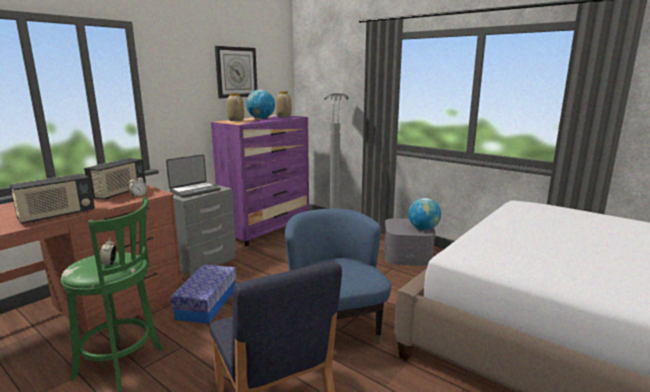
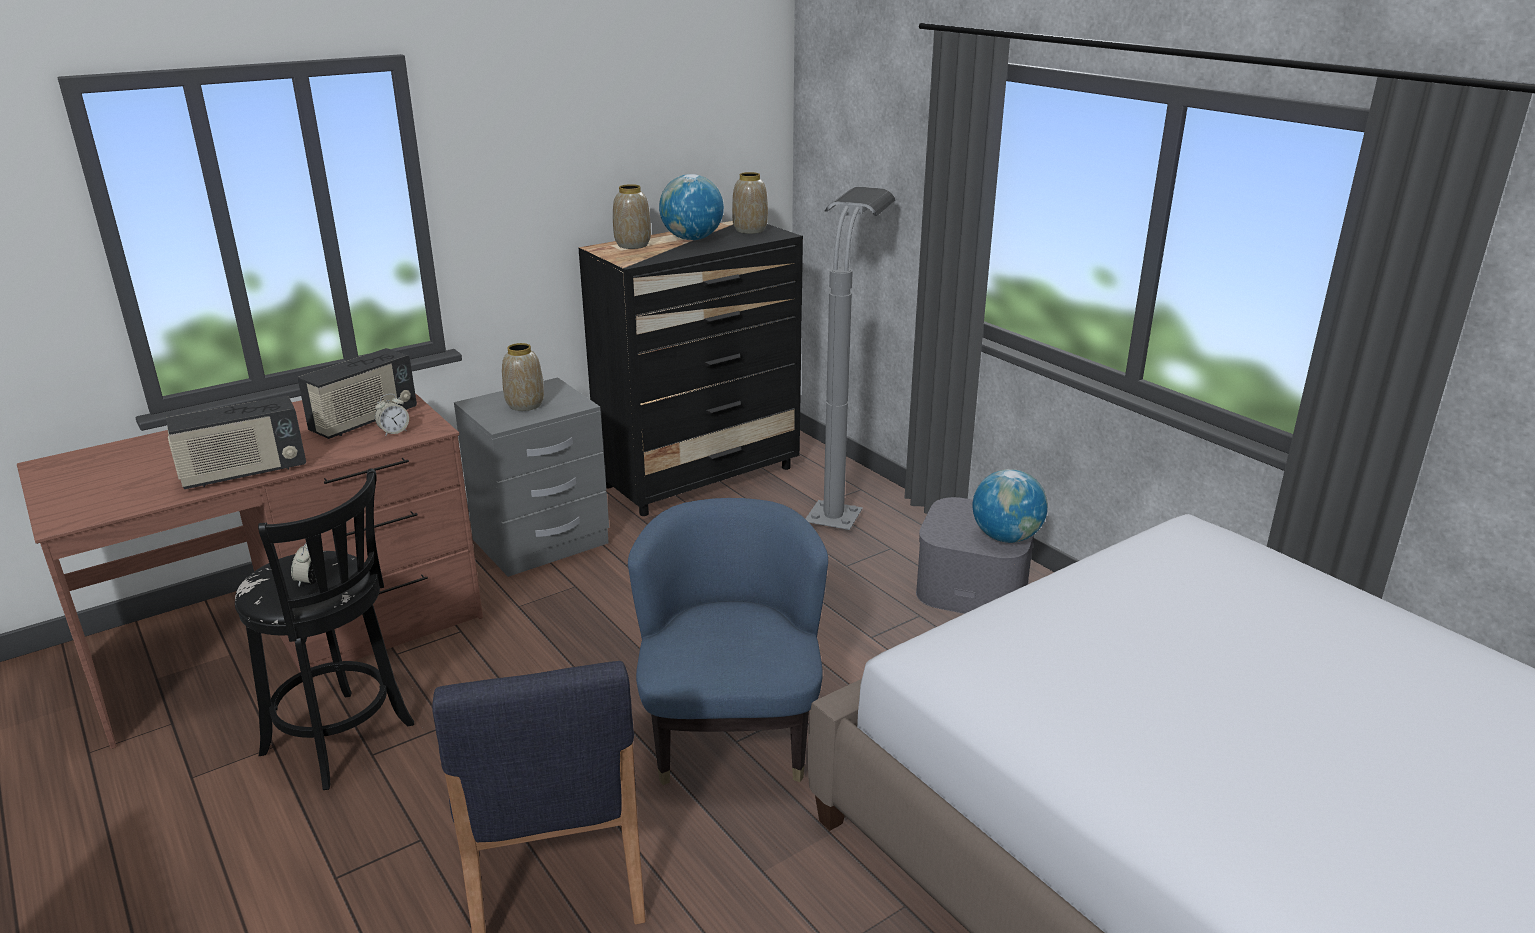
camera: 15 degrees right, 10 degrees up
(123, 364) = (343, 742): green stool -> black stool
(194, 190) = (525, 405): laptop -> vase
(207, 303) = (518, 642): storage box -> none
(236, 72) = (642, 132): wall clock -> none
(267, 230) = (701, 477): purple dresser -> black dresser

